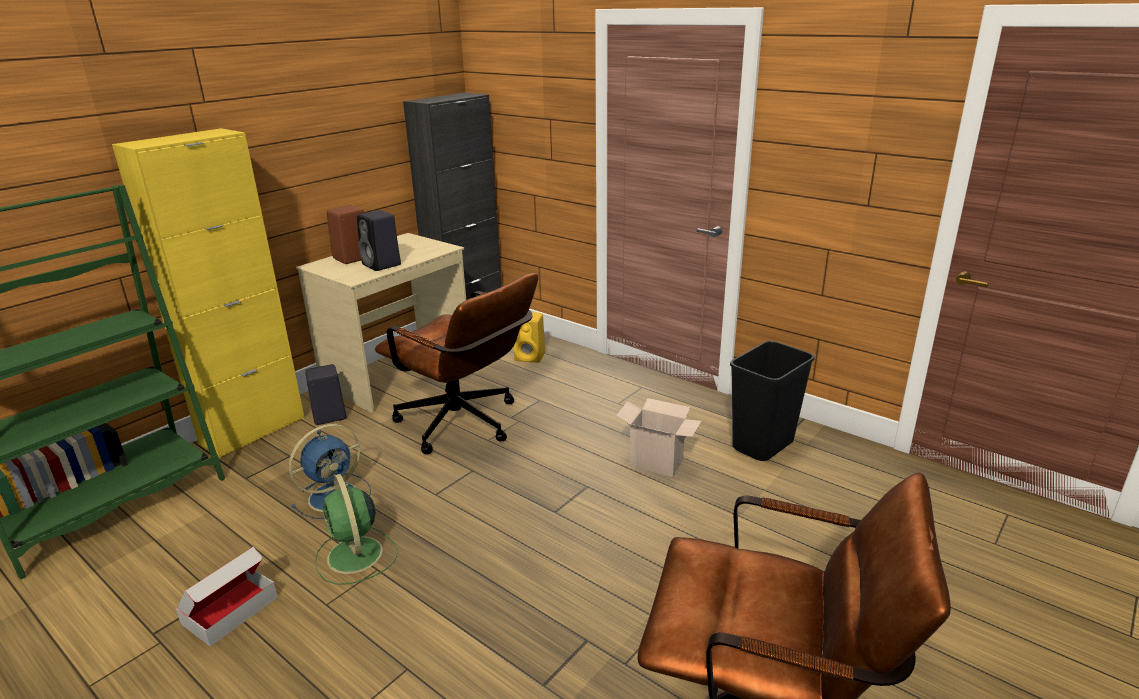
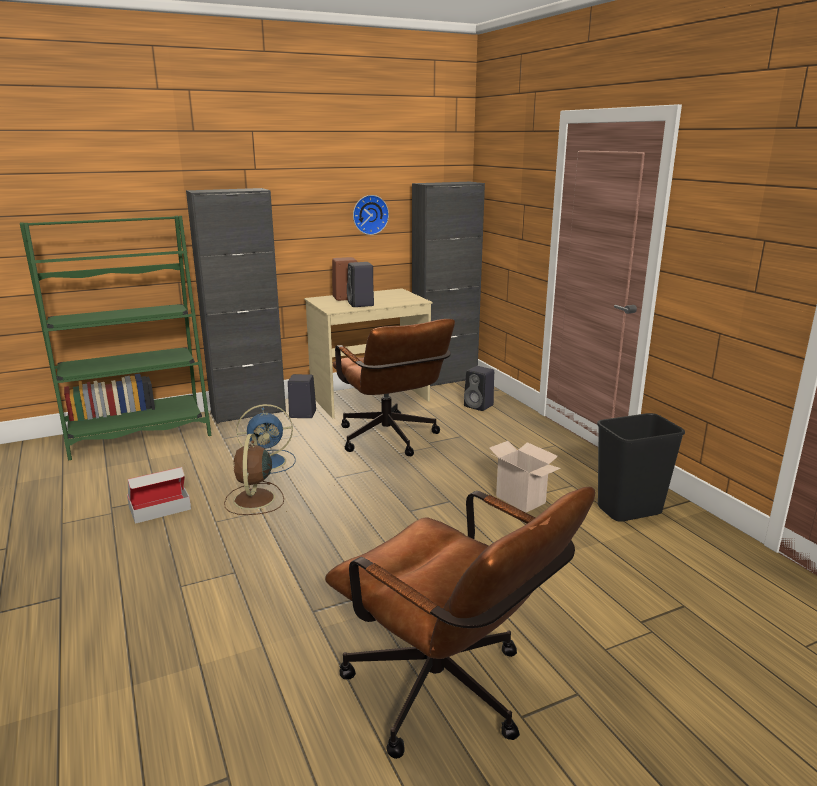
camera: 25 degrees right, 5 degrees down
(253, 431) = (248, 412): yellow cabinet -> black cabinet
(355, 556) = (254, 500): green fan -> brown fan
(359, 146) = (369, 214): none -> wall clock
(531, 357) = (479, 406): yellow speaker -> black speaker

